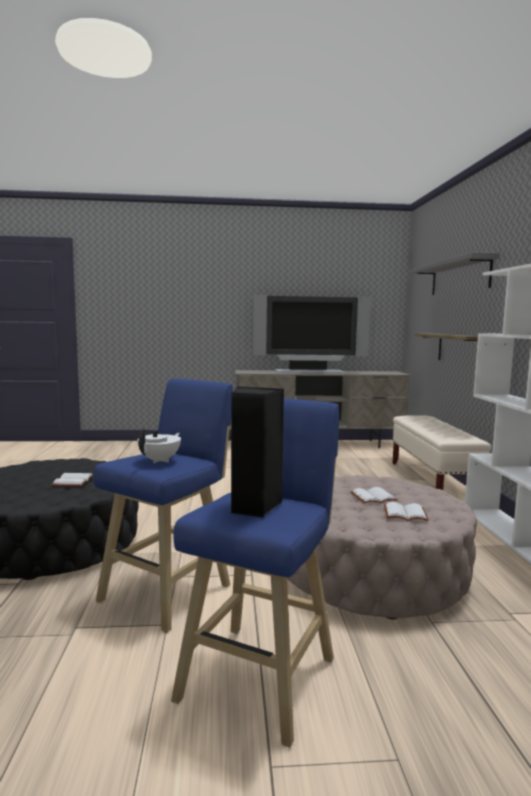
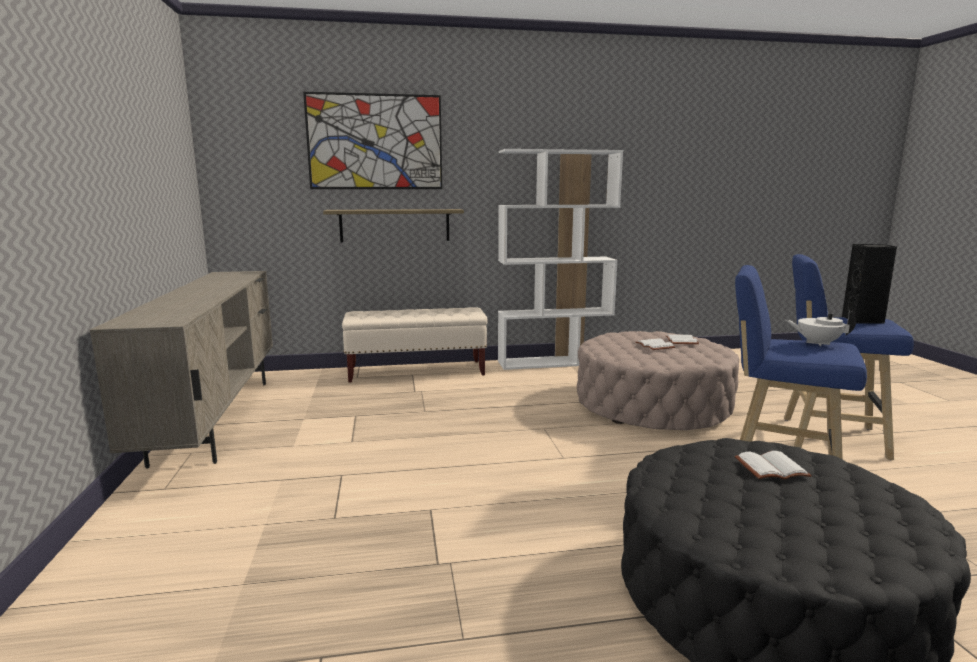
camera: 95 degrees left, 5 degrees up
(309, 371) = (191, 295): television -> none
(459, 277) = (375, 142): grey shelf -> picture

